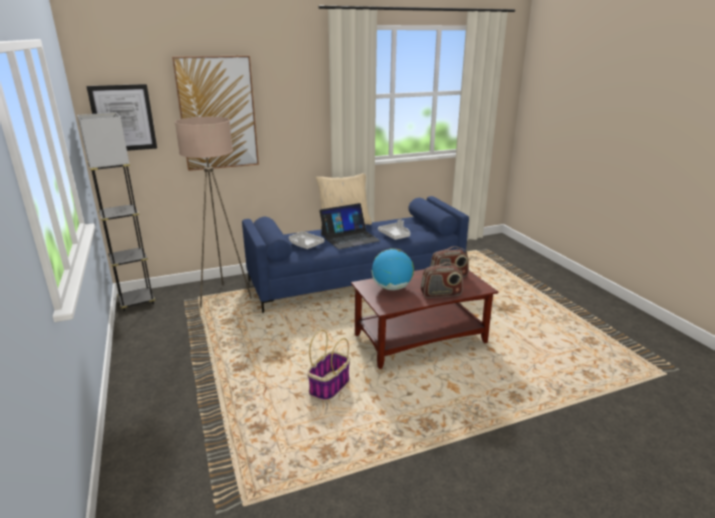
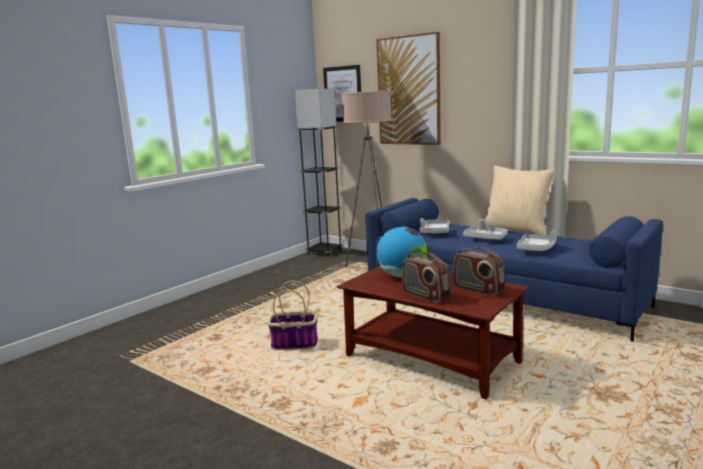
camera: 60 degrees right, 10 degrees down
(349, 238) = (485, 238): laptop -> grey tray

